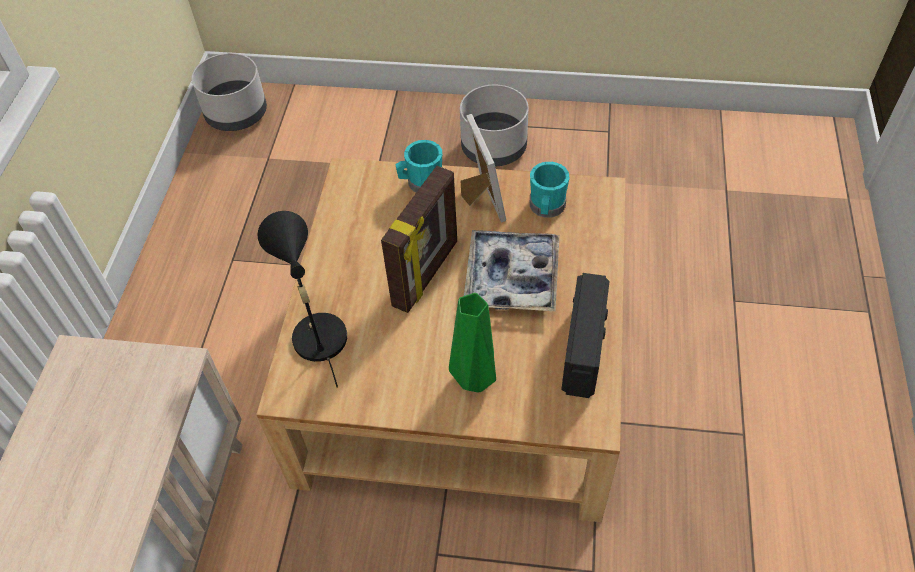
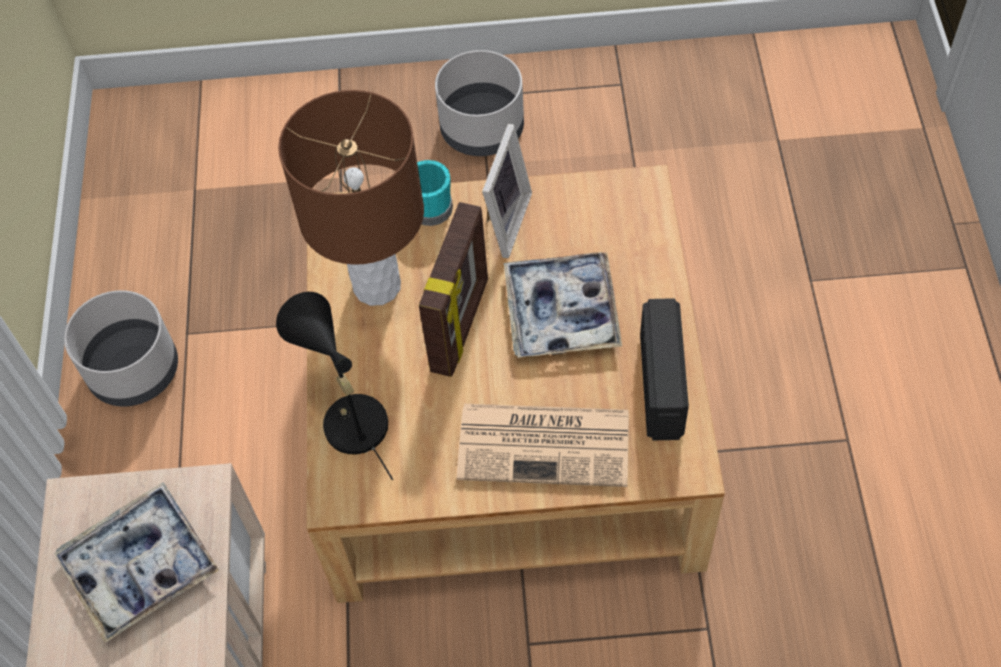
camera: 10 degrees left, 5 degrees up
(108, 419) = (140, 567): none -> tray
(236, 113) = (134, 134): grey planter -> grey planter (133, 369)
(366, 233) = (376, 286): none -> brown table lamp
(474, 381) = (546, 444): green vase -> newspaper
(480, 200) = (502, 221): picture frame -> picture frame turned 45 degrees clockwise
(546, 208) = (583, 218): turquoise mug -> none

